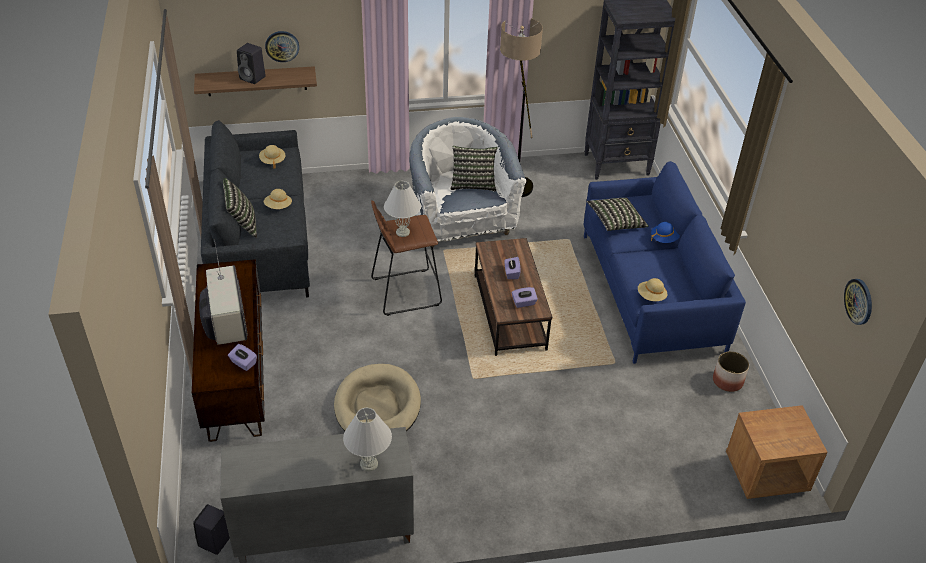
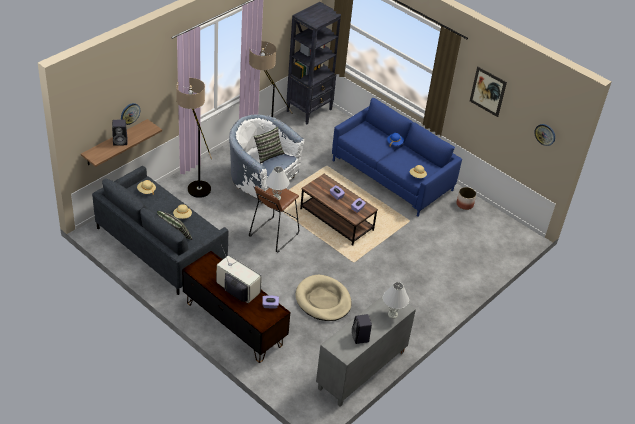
camera: 40 degrees left, 0 degrees up
(214, 542) = (317, 404): black speaker -> black speaker (360, 338)
(377, 190) = (195, 184): none -> floor lamp
(615, 222) = (364, 144): pillow -> none
(766, 473) = (516, 239): brown nightstand -> none
(805, 193) = (488, 91): none -> picture

